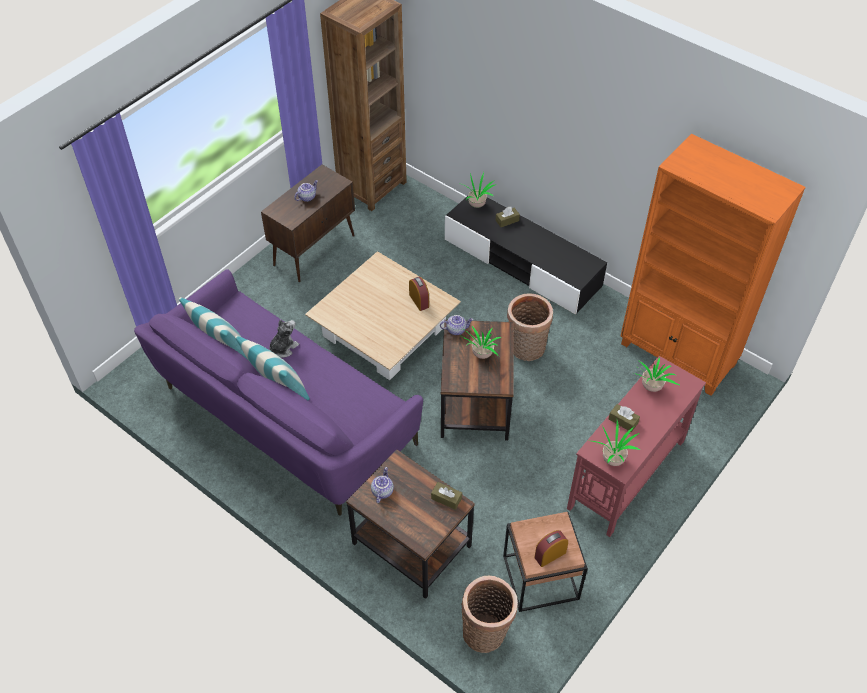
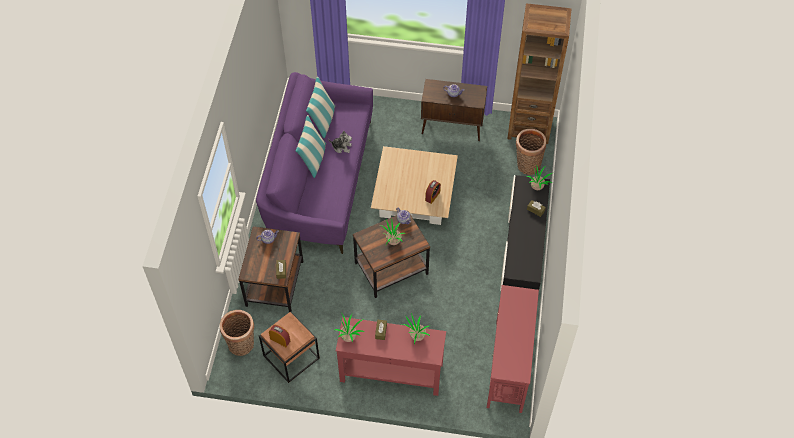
camera: 60 degrees right, 5 degrees up
(526, 349) = (452, 276): basket -> basket (527, 165)
(678, 355) = (508, 365): orange bookcase -> red console table

